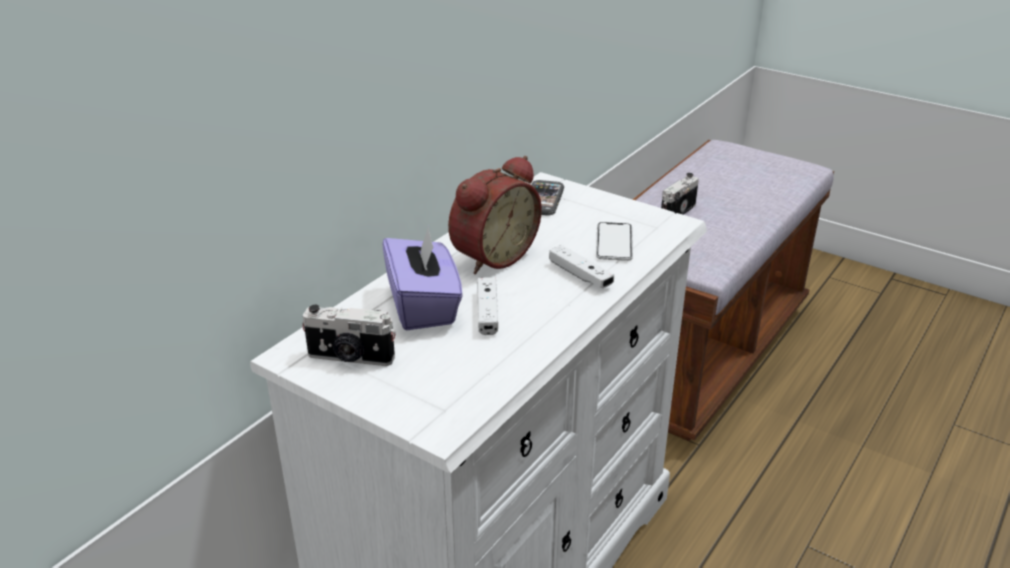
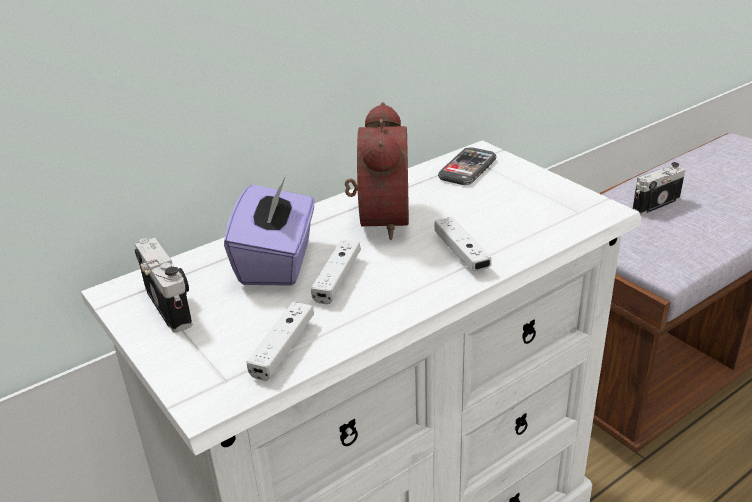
camera: 20 degrees right, 0 degrees up
(350, 358) = (171, 305): camera -> camera turned 150 degrees counterclockwise
(478, 376) = (283, 348): none -> white game controller
(491, 256) = (378, 219): alarm clock -> alarm clock turned 60 degrees counterclockwise
(614, 243) = (519, 223): phone -> none

